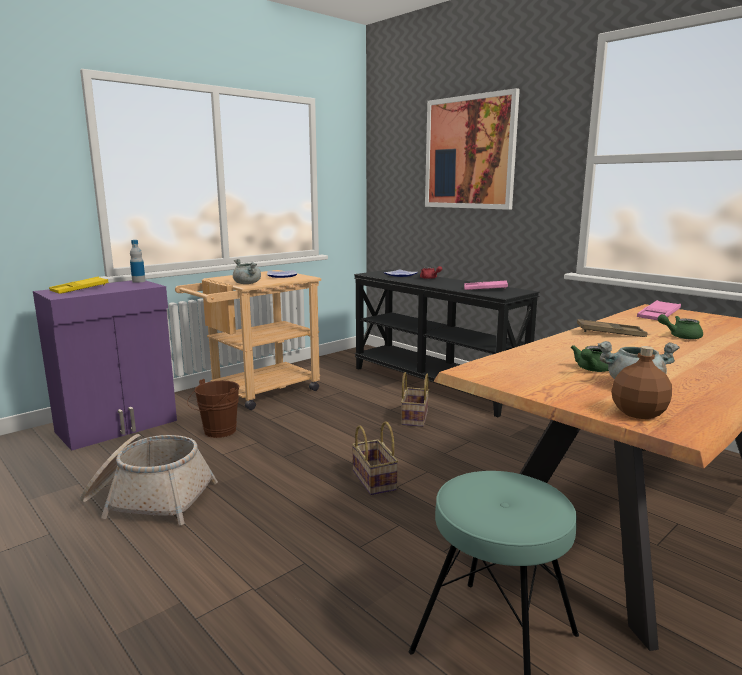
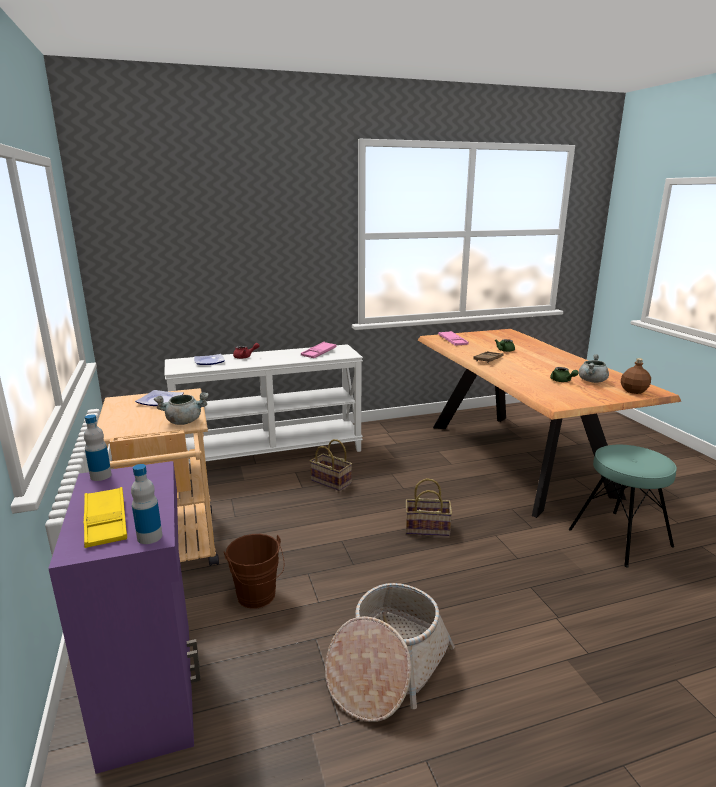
camera: 65 degrees left, 5 degrees up
(61, 296) = (149, 537): none -> bottle
(436, 384) = (270, 452): black console table -> white console table
(469, 153) = (241, 228): picture -> none

